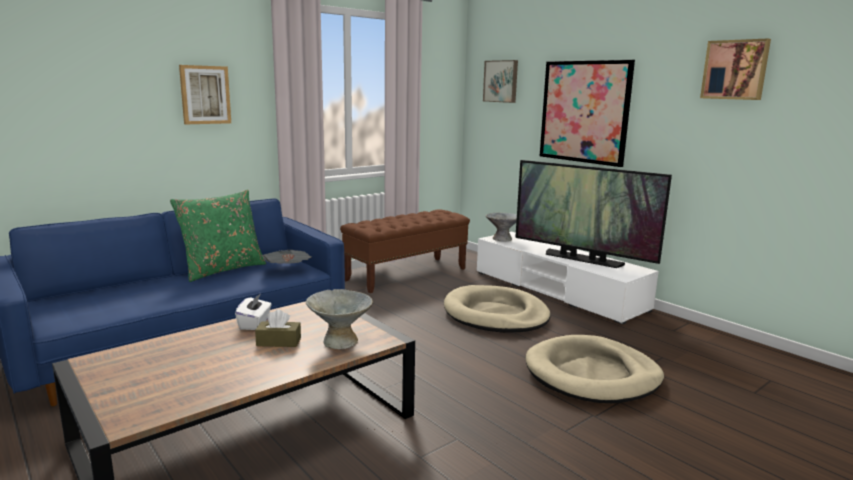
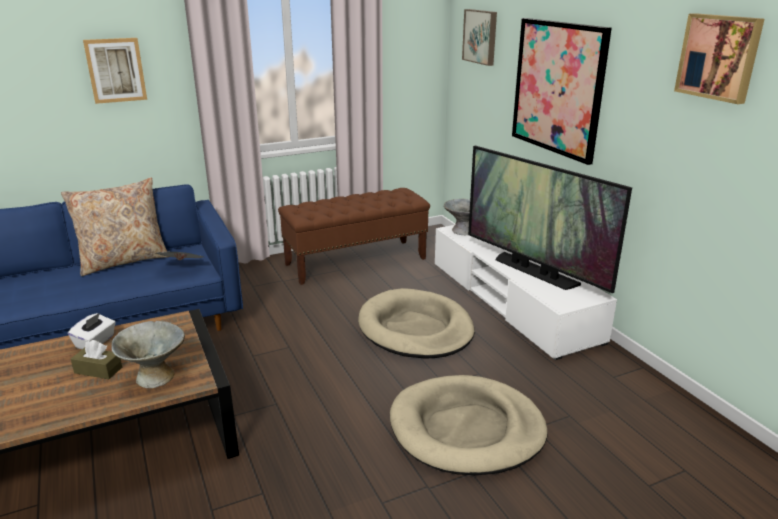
camera: 15 degrees right, 10 degrees up
(223, 269) = (124, 261): green pillow -> beige pillow

